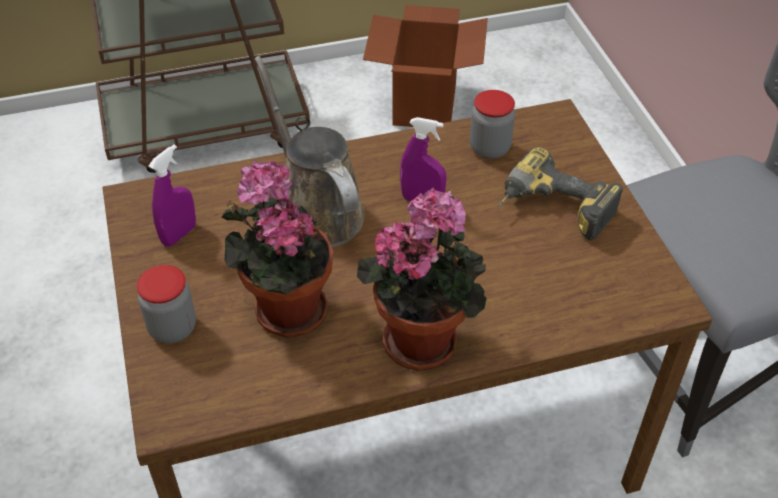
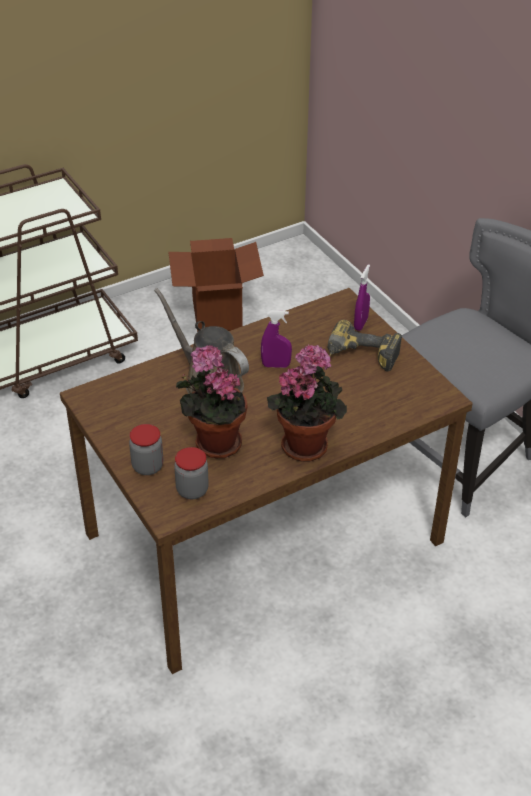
camera: 15 degrees left, 5 degrees down
(179, 234) = (126, 412): purple spray bottle -> purple spray bottle (360, 324)
(489, 148) = (307, 327): jar -> jar (192, 490)

